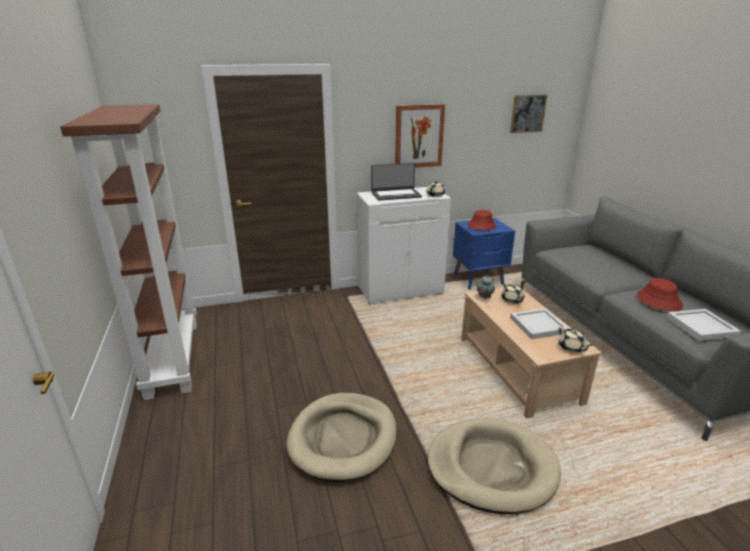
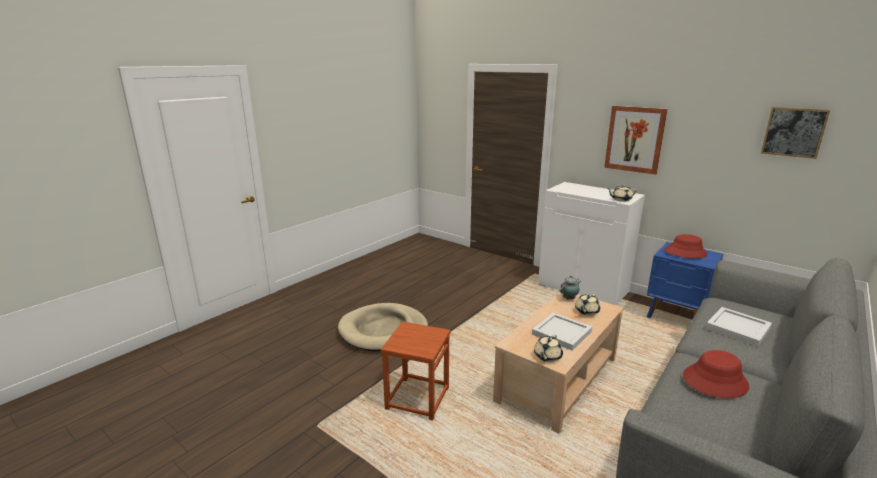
camera: 55 degrees right, 5 degrees down
(172, 357) = (389, 255): brown bookcase -> none
(396, 195) = (588, 190): laptop -> none
(491, 467) = (417, 398): beige dog bed -> brown stool
(701, 326) = (699, 418): white tray -> white tray (739, 328)

